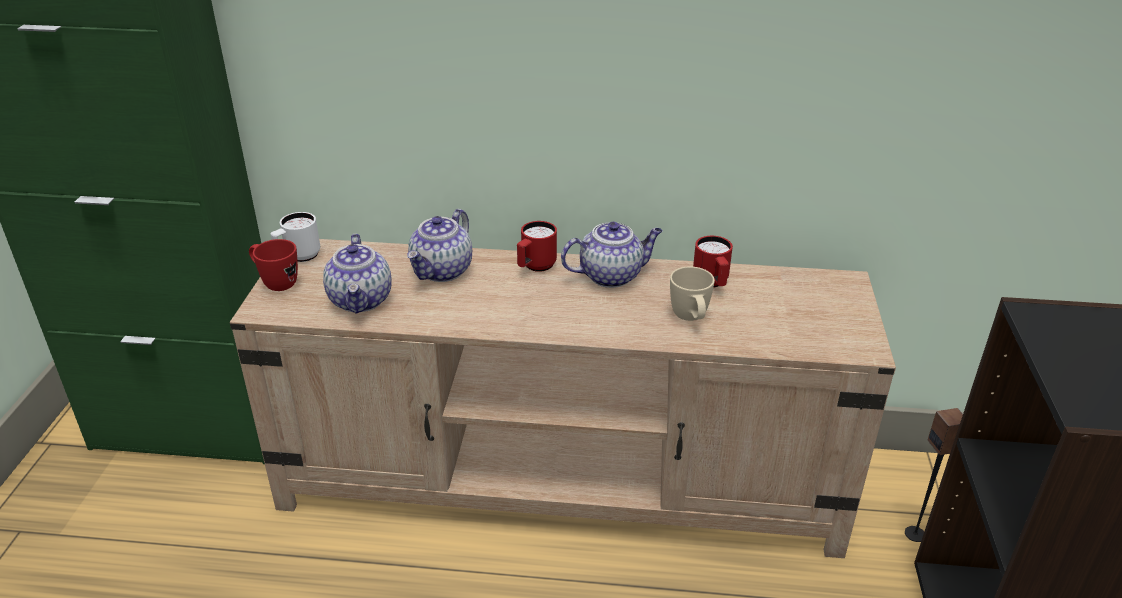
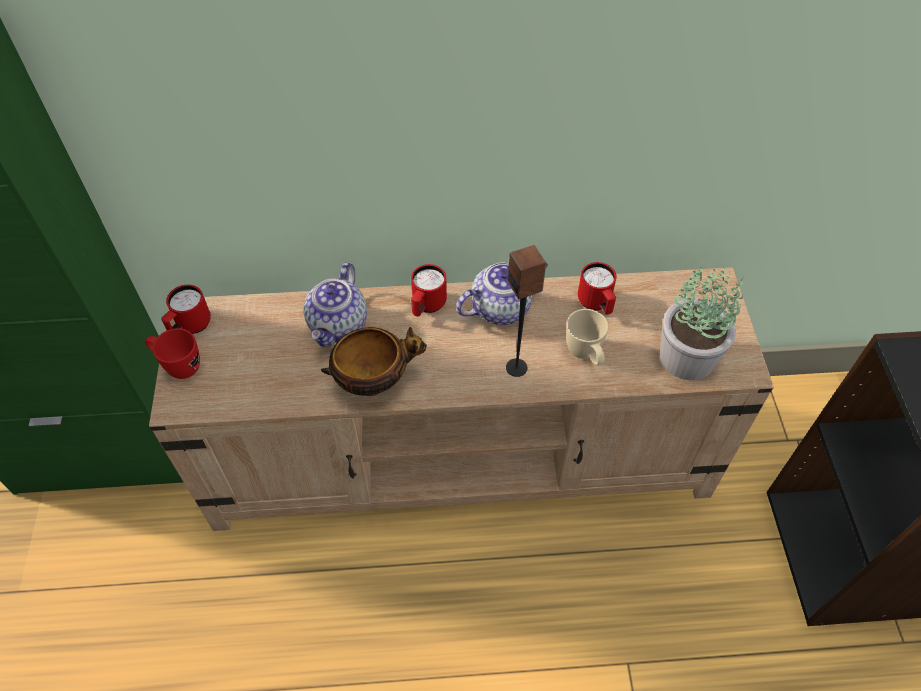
camera: 10 degrees left, 20 degrees up
(298, 257) = (190, 327): white mug -> red mug
(361, 300) = (270, 377): teapot -> none
(464, 315) = (374, 382): none -> bowl
(803, 333) = (688, 358): none -> potted plant
(915, 534) = (764, 463): speaker -> speaker (517, 367)

